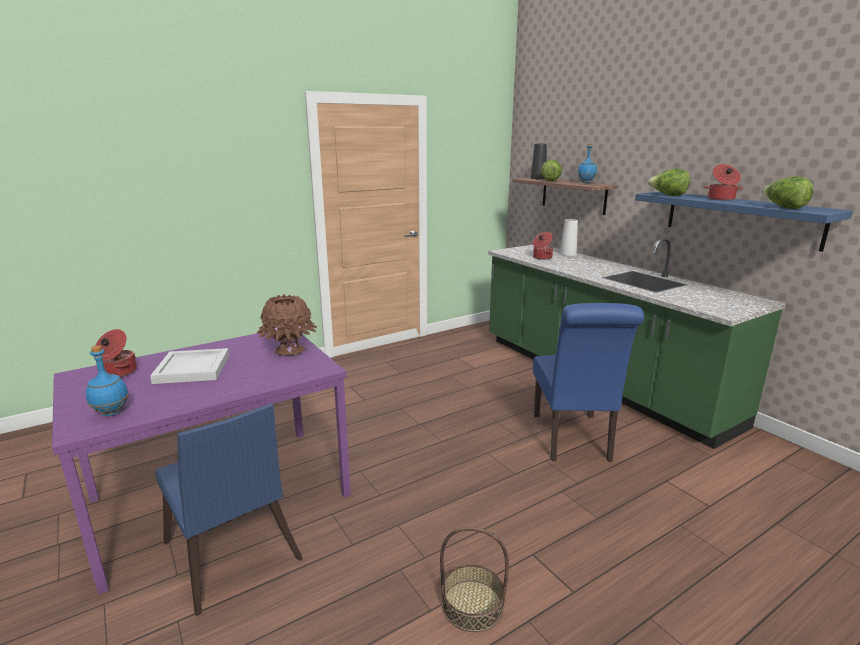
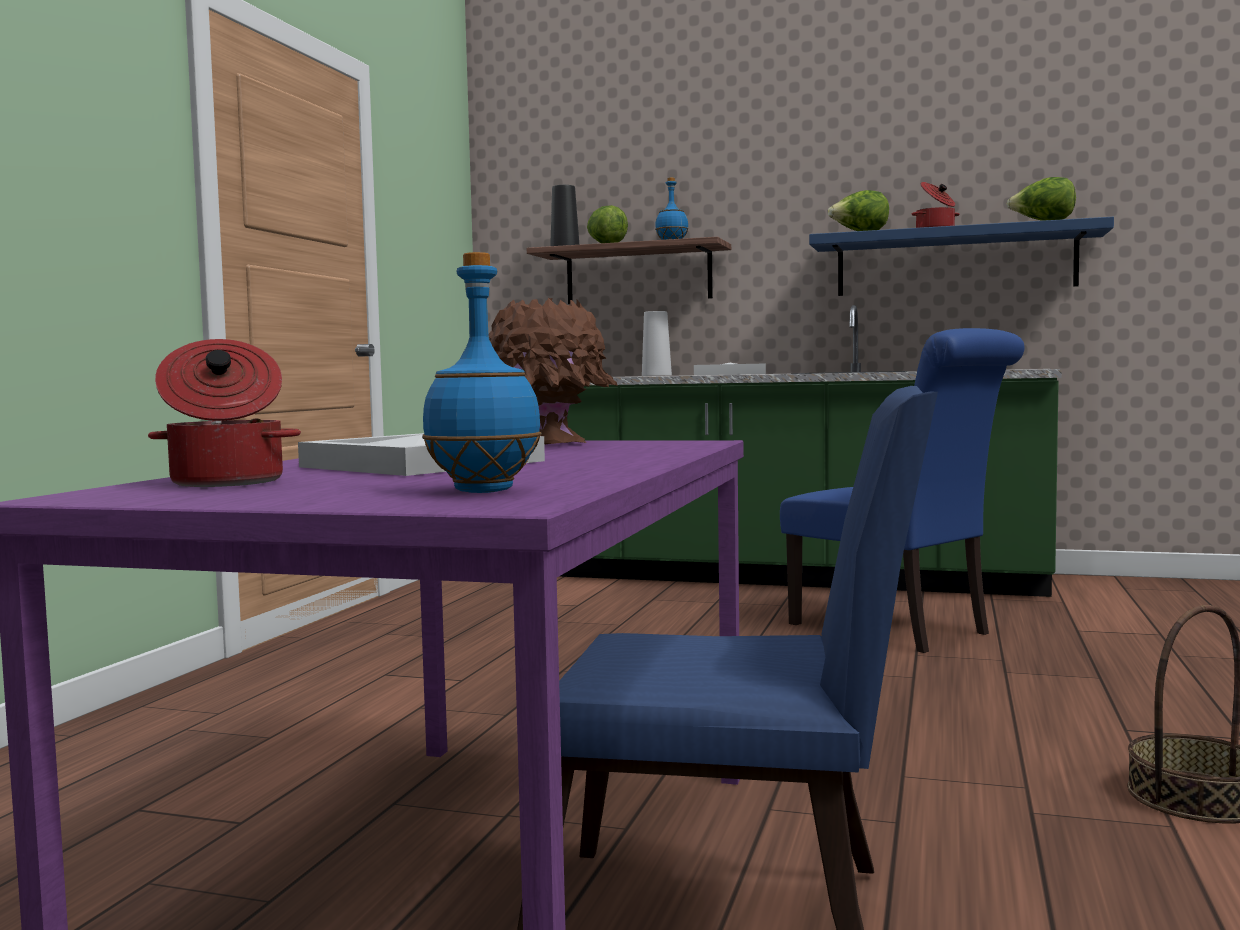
camera: 40 degrees left, 15 degrees down
(541, 257) = (635, 376): cooking pot -> none
(582, 268) = (731, 374): none -> white tray

